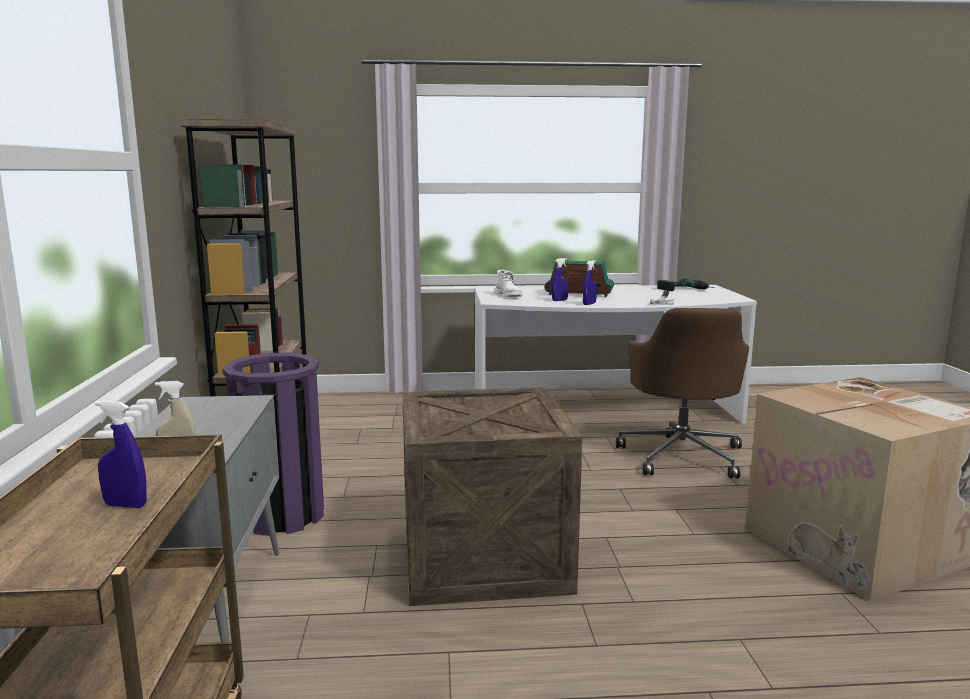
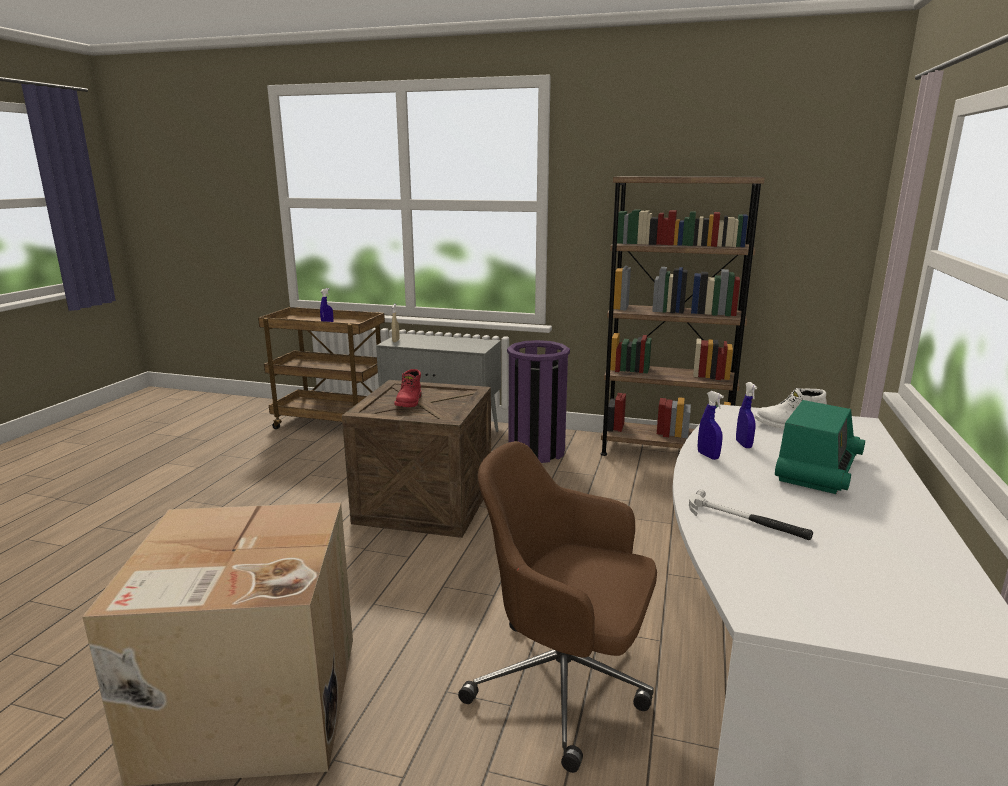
camera: 110 degrees right, 5 degrees up
(494, 416) = (409, 402): none -> red boot
(686, 290) = (901, 589): power drill -> none

